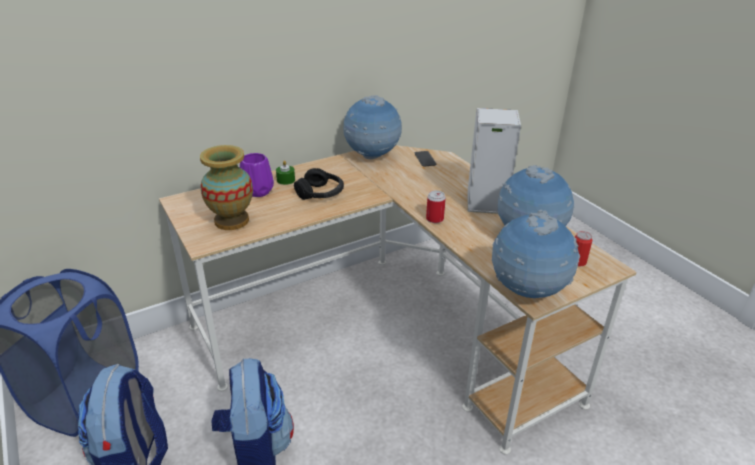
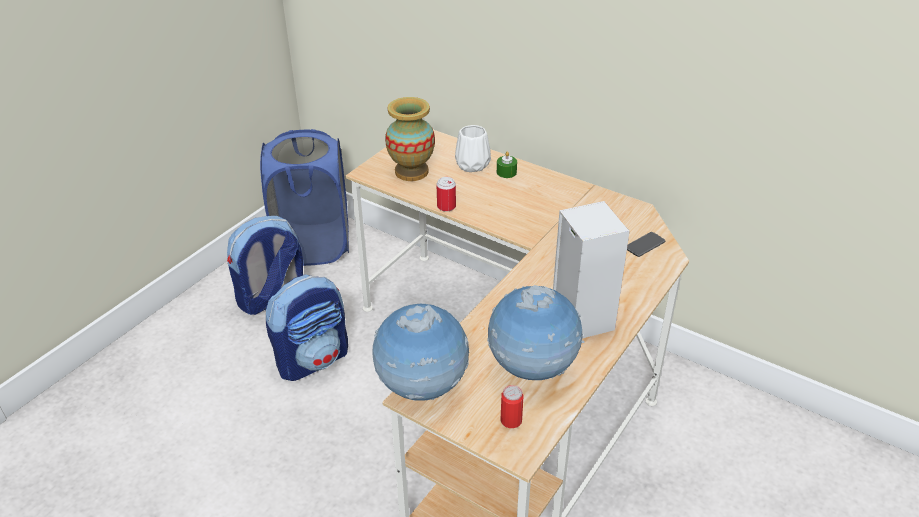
camera: 65 degrees right, 5 degrees up
(258, 191) = (473, 165): purple vase -> white vase
(321, 193) = (500, 201): black headphones -> none
(372, 157) = (610, 206): globe -> none
(434, 219) = (514, 288): can -> can (446, 207)

